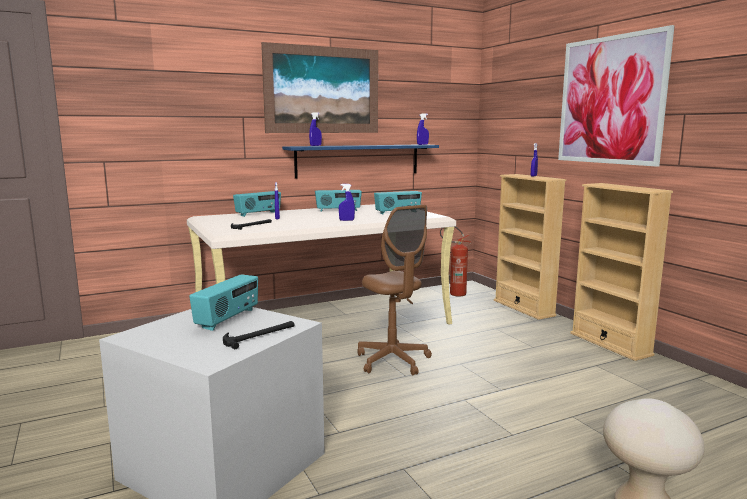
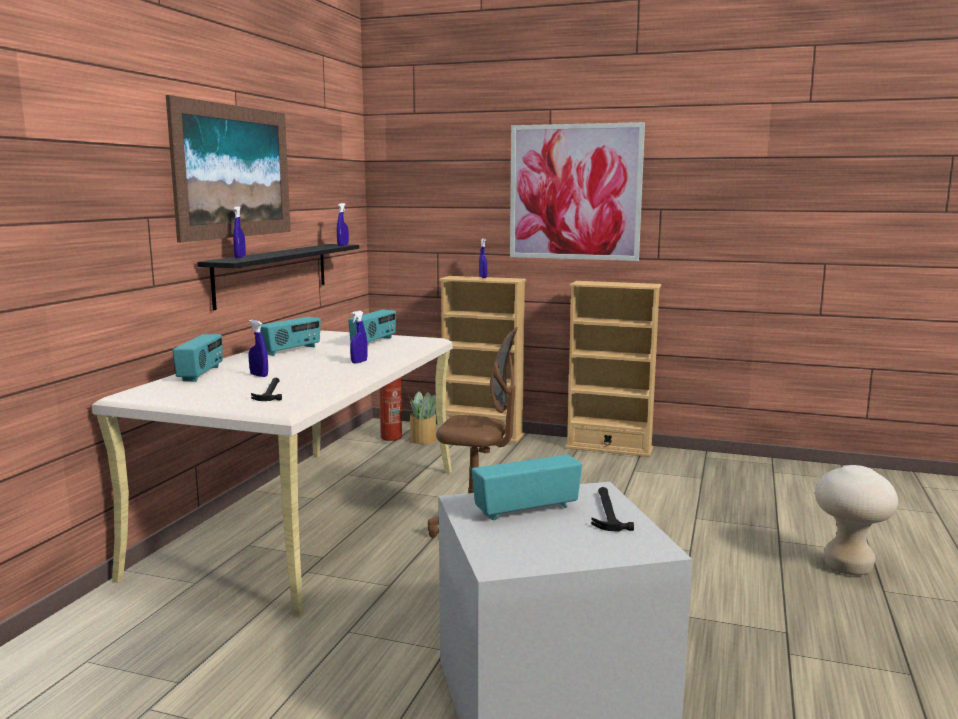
camera: 45 degrees left, 0 degrees up
(228, 319) = (526, 509): radio -> radio turned 90 degrees counterclockwise
(358, 160) = (273, 274): blue shelf -> black shelf
(476, 300) = (423, 439): none -> potted plant

